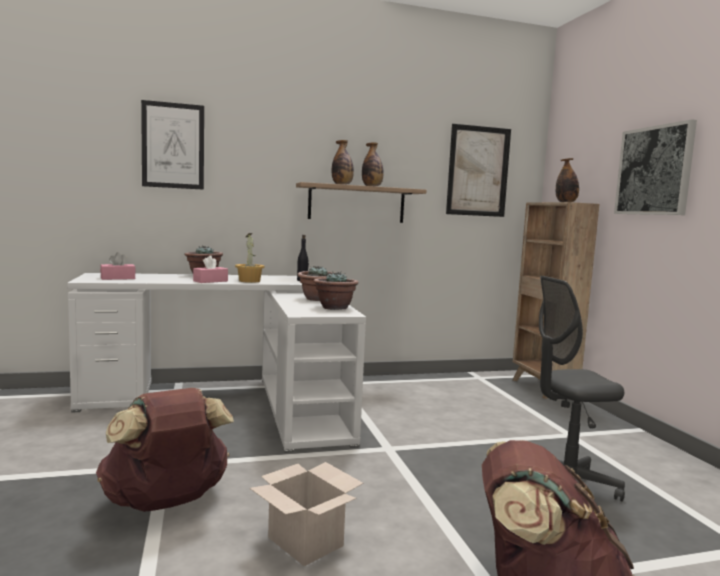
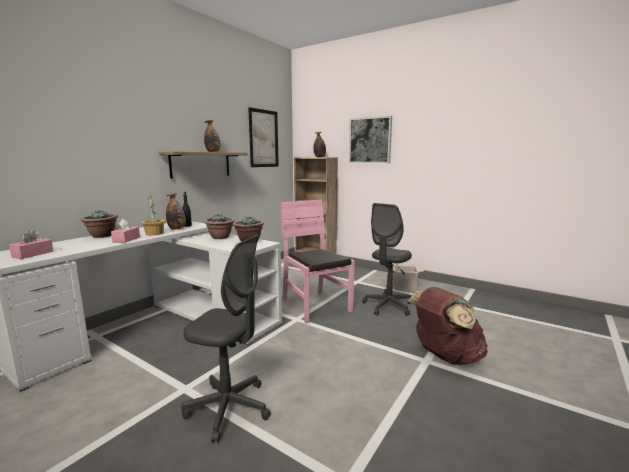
camera: 40 degrees left, 5 degrees up
(166, 502) = (229, 408): brown backpack -> grey office chair
(173, 146) = (47, 121): picture -> none
(307, 542) = (336, 384): cardboard box -> cardboard box (405, 287)
(342, 185) = (194, 151): bottle -> bottle (177, 229)
(442, 443) = (315, 306): none -> pink chair

